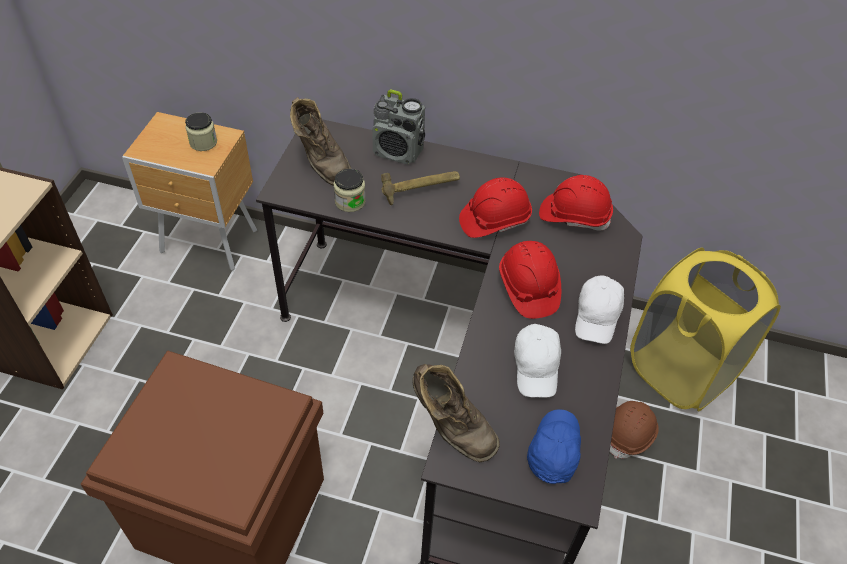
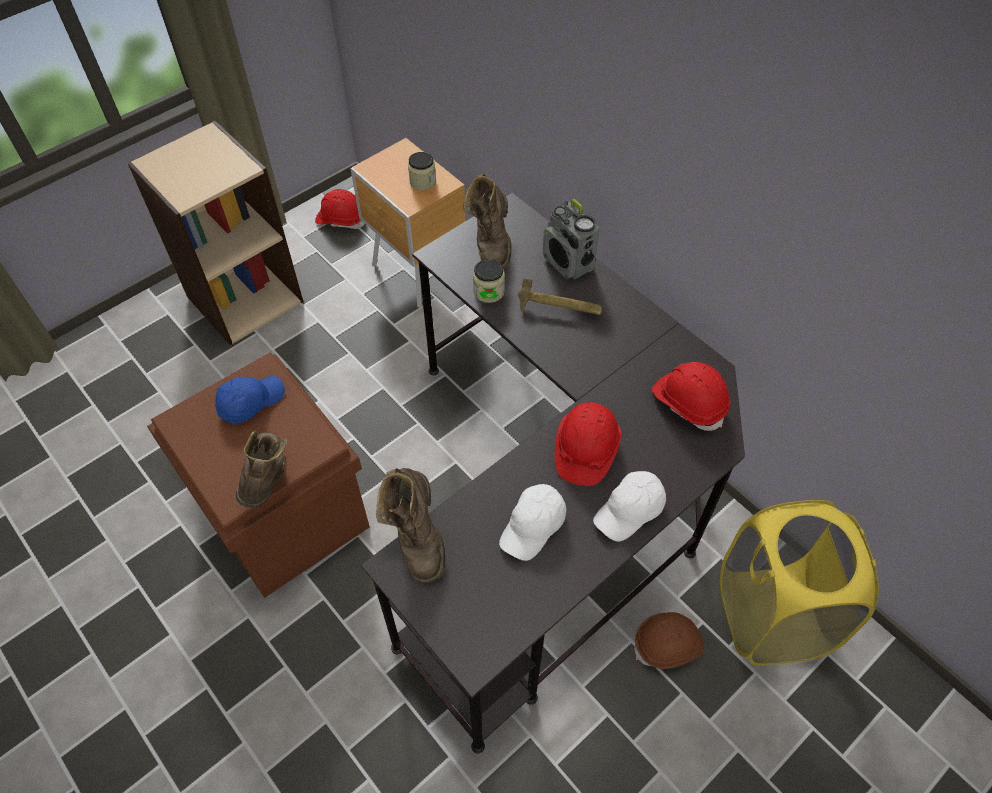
camera: 35 degrees right, 5 degrees up
(257, 462) = (268, 480): none -> brown boot
(494, 220) = (606, 370): red hard hat -> red hard hat (341, 219)
(554, 451) = (487, 609): blue cap -> blue cap (250, 402)

